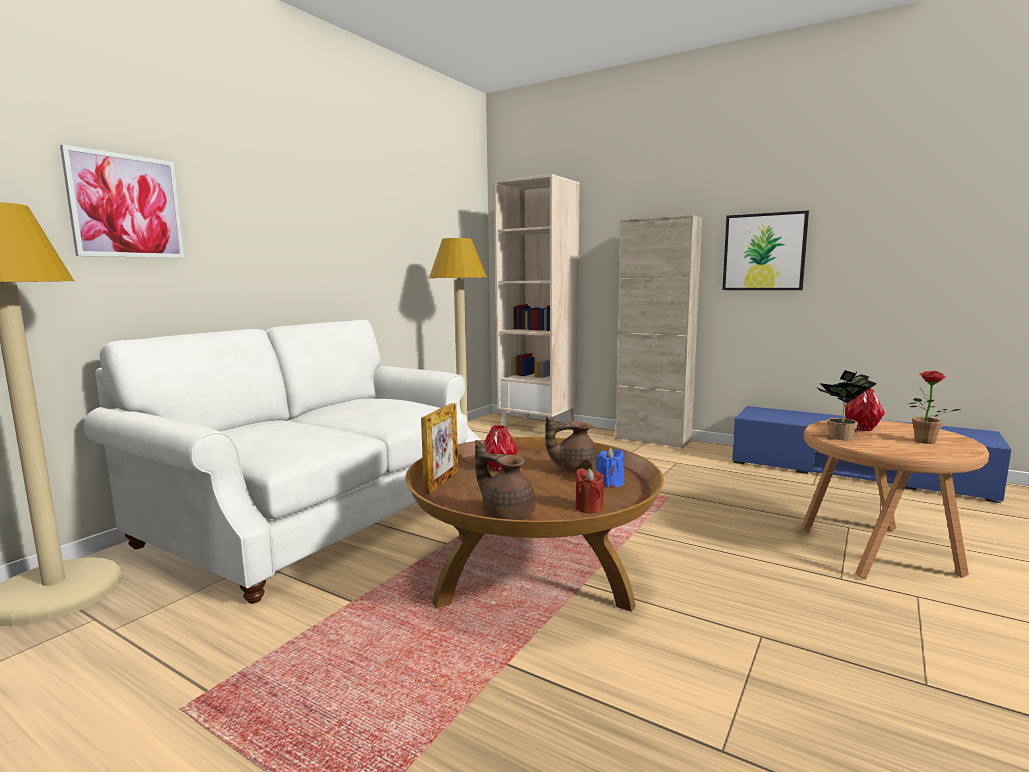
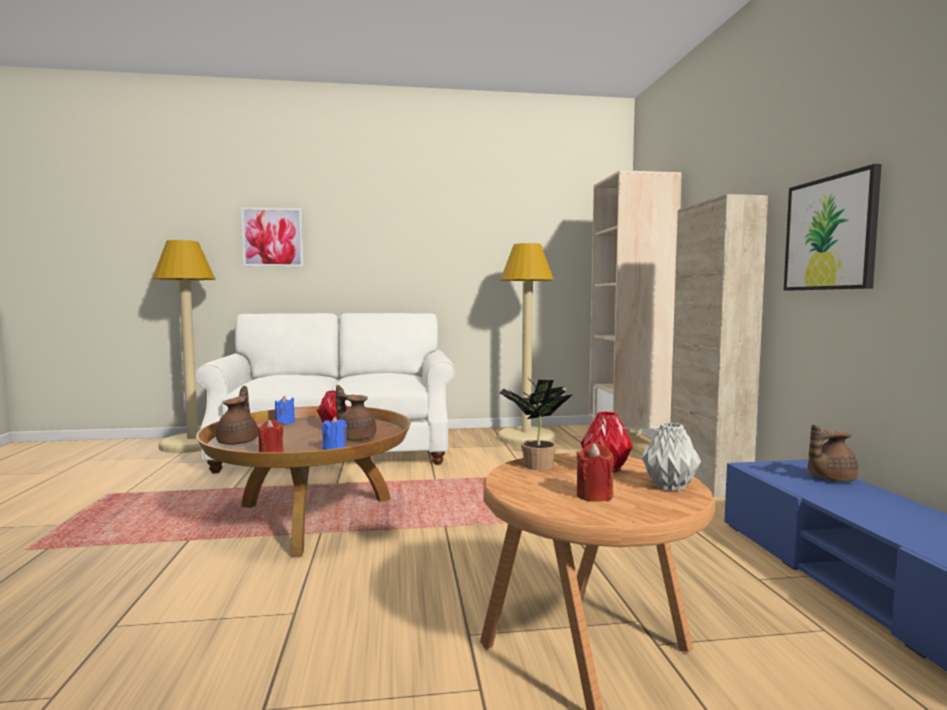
camera: 50 degrees right, 5 degrees down
(442, 482) = (285, 423): picture frame -> blue candle
(789, 413) = (829, 478): none -> brown teapot
(909, 428) = (668, 486): none -> grey vase
(924, 442) = (594, 495): potted plant -> red candle

